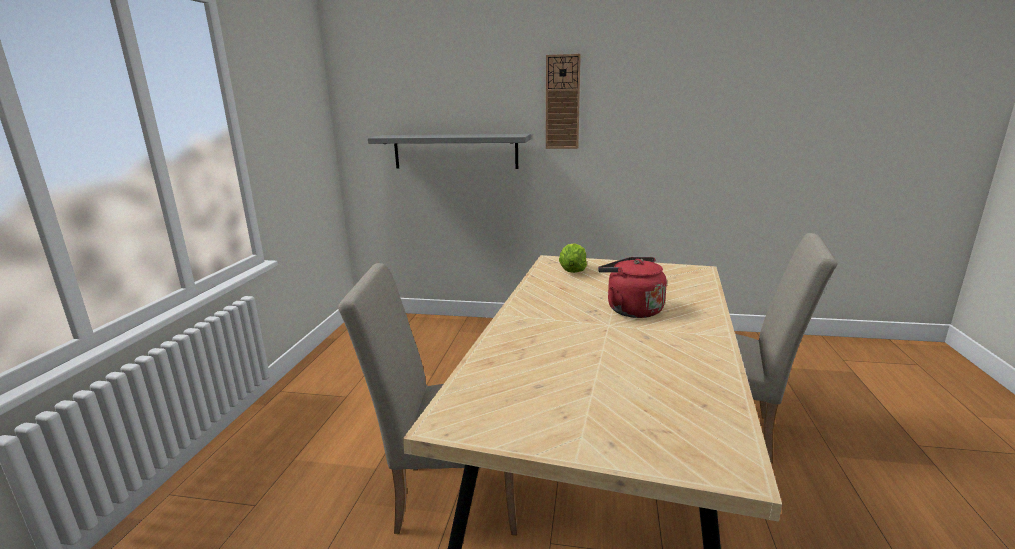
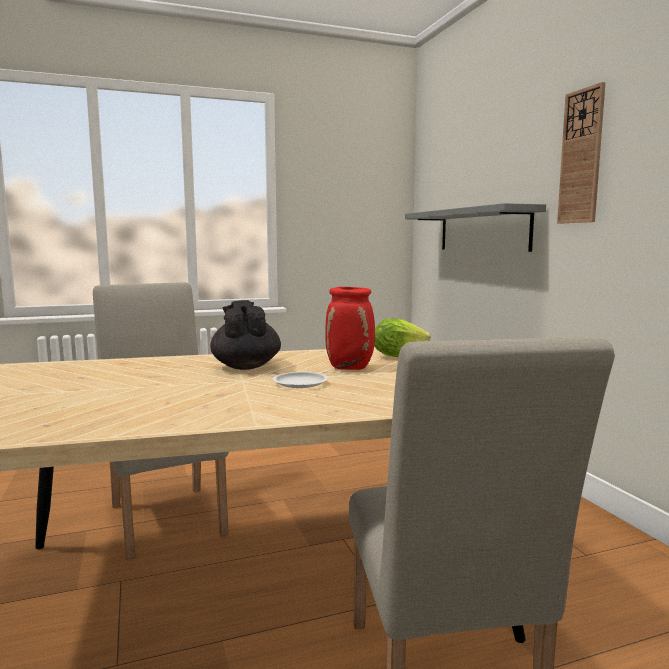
camera: 60 degrees right, 10 degrees down
(560, 317) = (246, 366): none -> black teapot
(597, 289) = (351, 368): none -> red vase
(631, 309) = (300, 383): red kettle -> white plate

